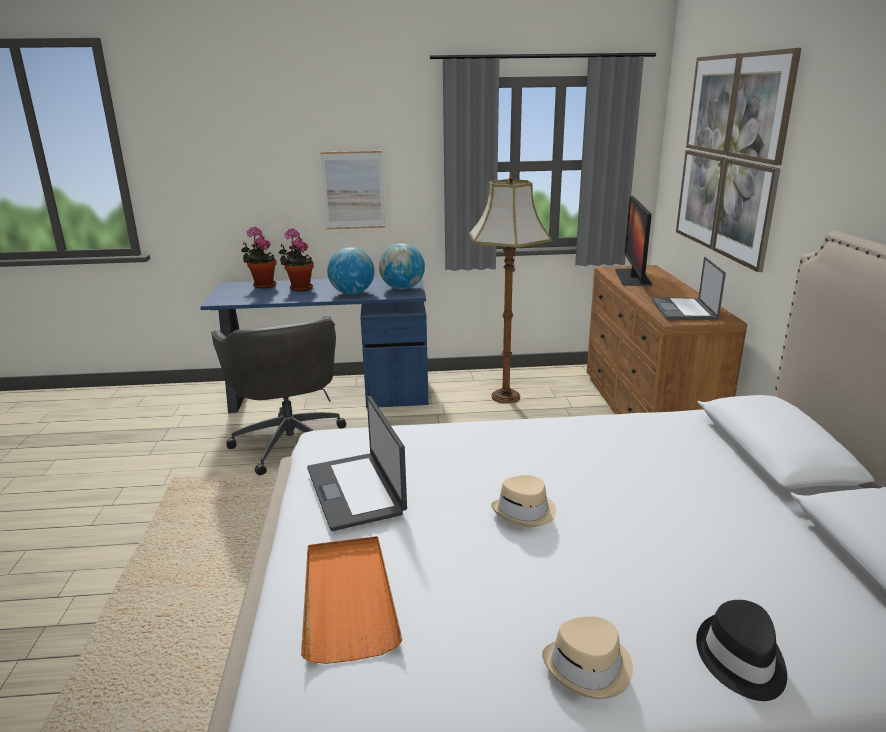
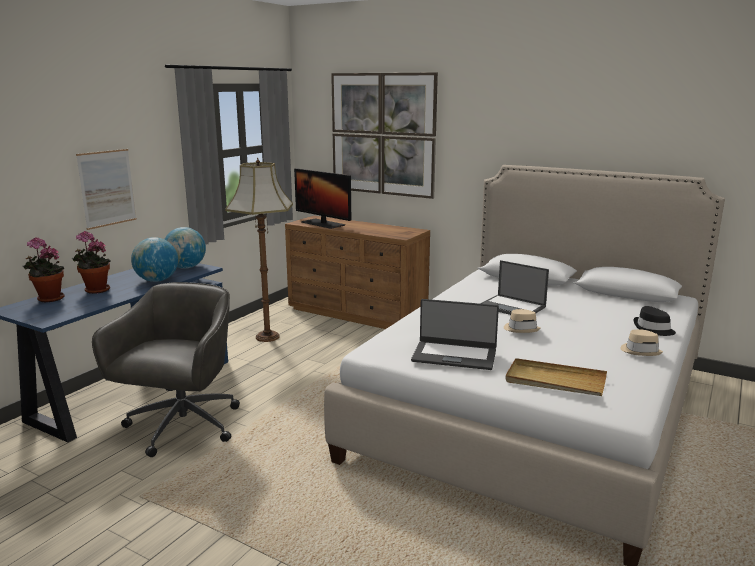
camera: 55 degrees left, 5 degrees down
(290, 442) = (181, 427): grey office chair -> grey office chair turned 90 degrees counterclockwise
(348, 599) = (555, 381): orange tray -> beige tray
(684, 310) = (393, 231): laptop -> laptop (513, 307)

